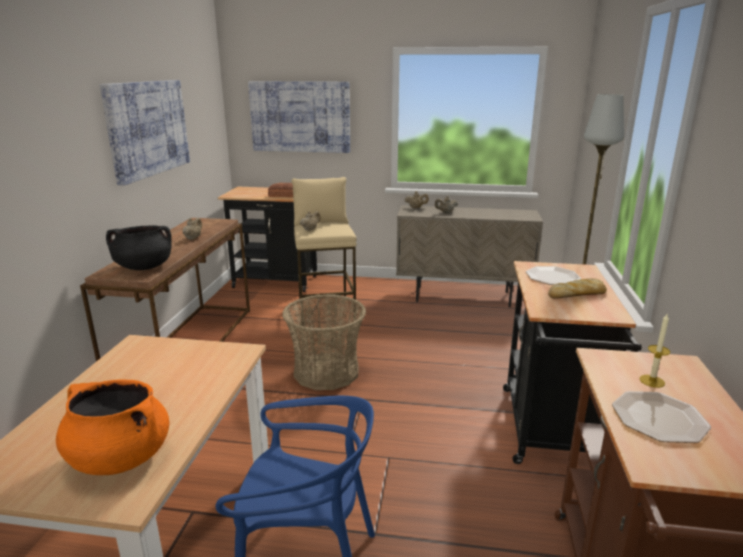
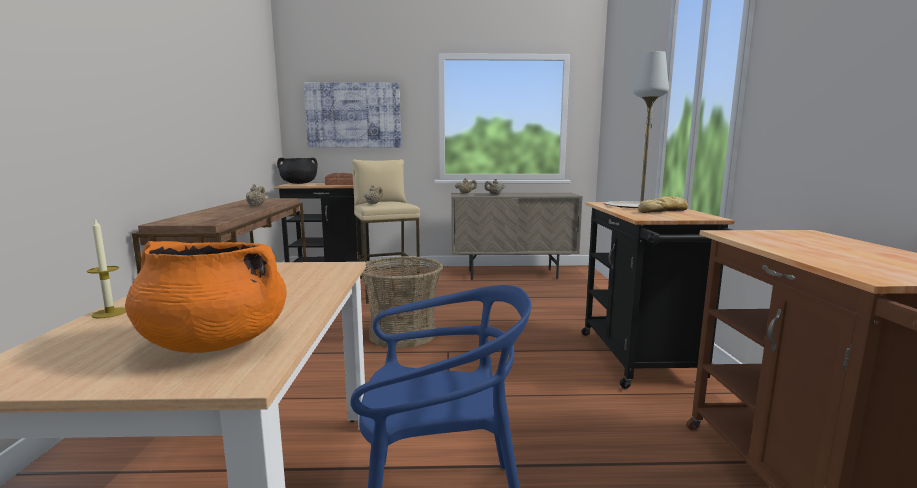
camera: 10 degrees left, 10 degrees down
(144, 267) = (207, 218): black cooking pot -> black cooking pot (299, 183)
(146, 128) = (209, 96): picture -> none
(652, 381) = (795, 240): candle -> candle (110, 313)
(658, 417) = (835, 254): plate -> none

